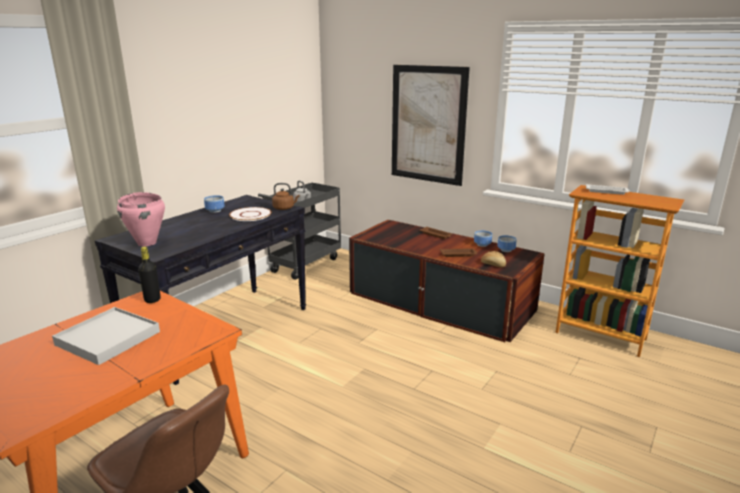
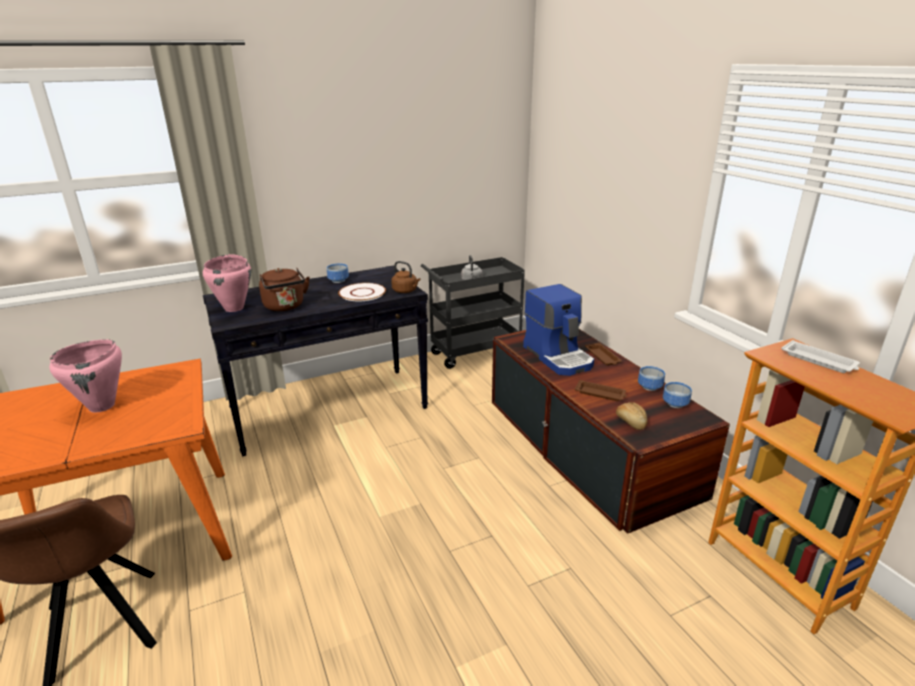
camera: 30 degrees right, 5 degrees up
(108, 338) = (102, 406): white tray -> pink cooking pot
(152, 300) = (181, 373): black bottle -> none
(196, 234) = (285, 307): none -> brown kettle
(408, 240) = (559, 356): none -> coffee machine
(427, 125) = (626, 206): picture -> none

